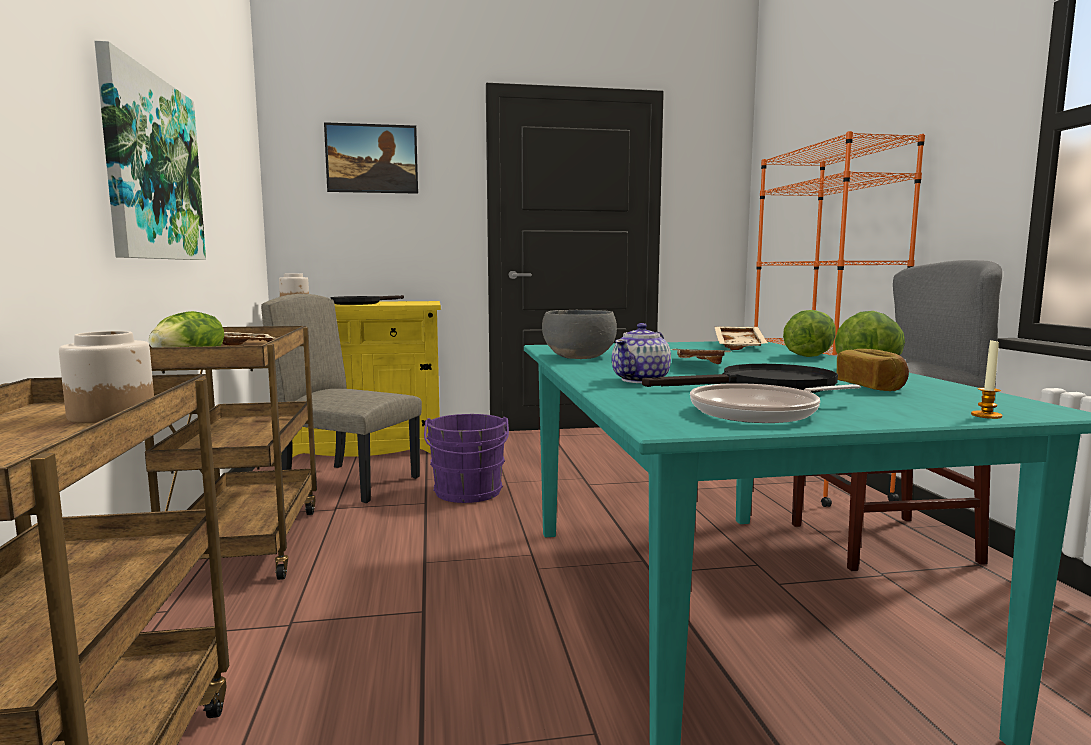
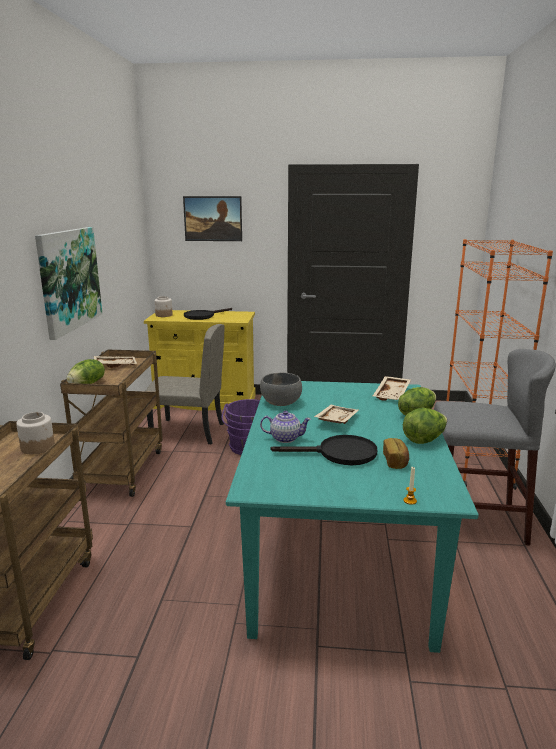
camera: 15 degrees right, 10 degrees up
(351, 482) = (188, 432): beige chair -> beige chair turned 150 degrees clockwise
(641, 380) = (285, 438): teapot -> teapot turned 135 degrees counterclockwise
(761, 412) = (304, 483): frying pan -> none

